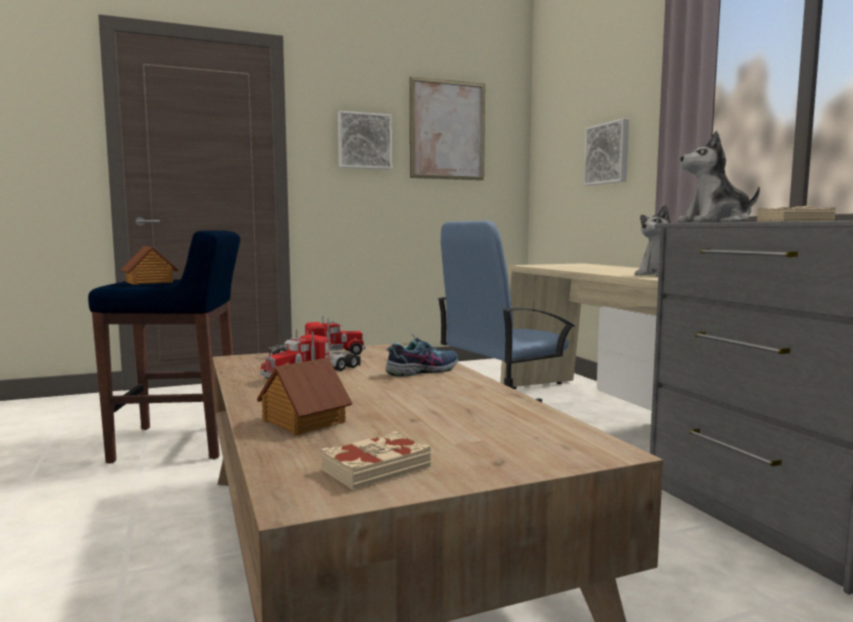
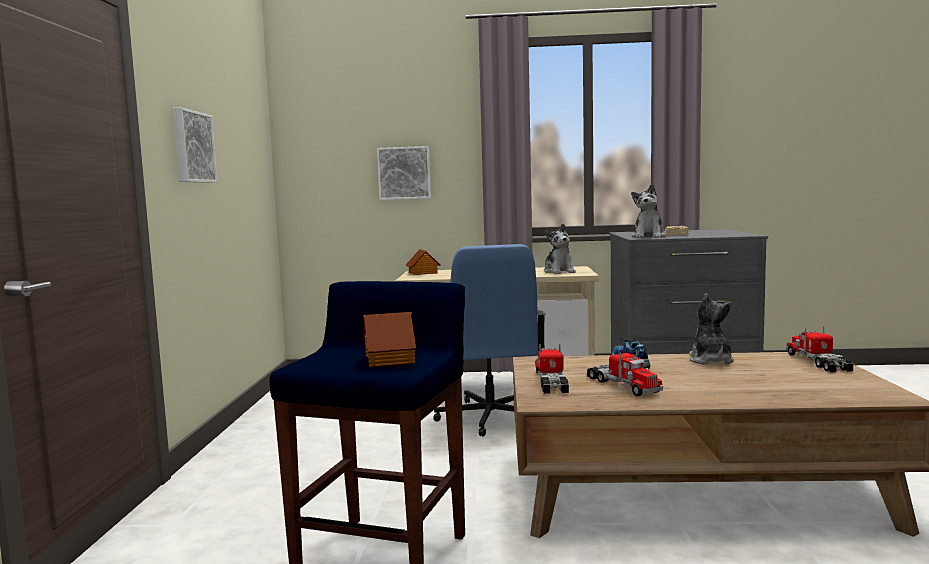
camera: 65 degrees left, 0 degrees up
(302, 421) = (765, 393): toy house -> toy house (423, 273)
(375, 468) = (852, 386): beige book -> none
(447, 130) = (236, 136): picture -> none
(476, 396) = (710, 360): none -> plush toy
(539, 450) = (818, 362): none -> toy truck

